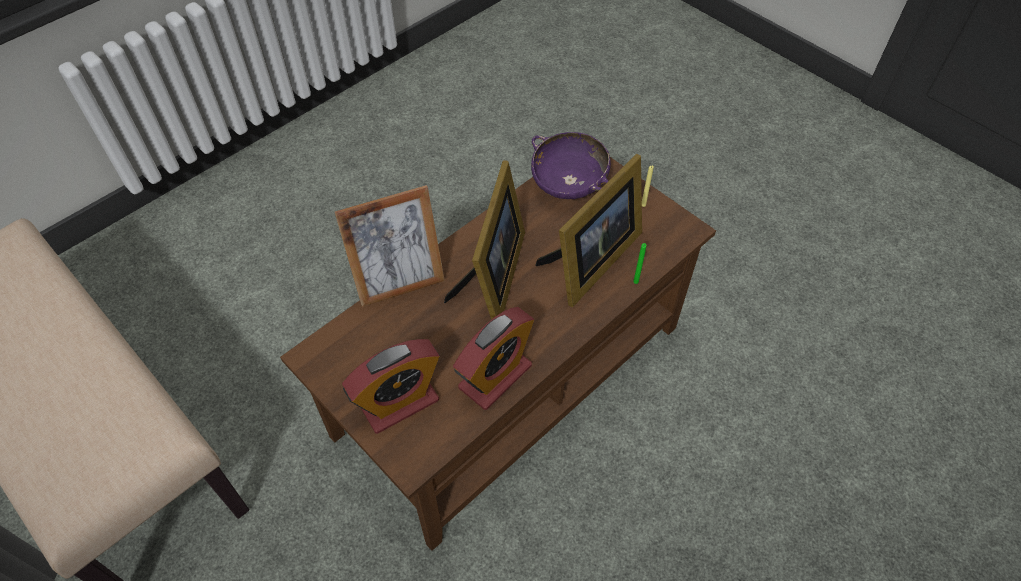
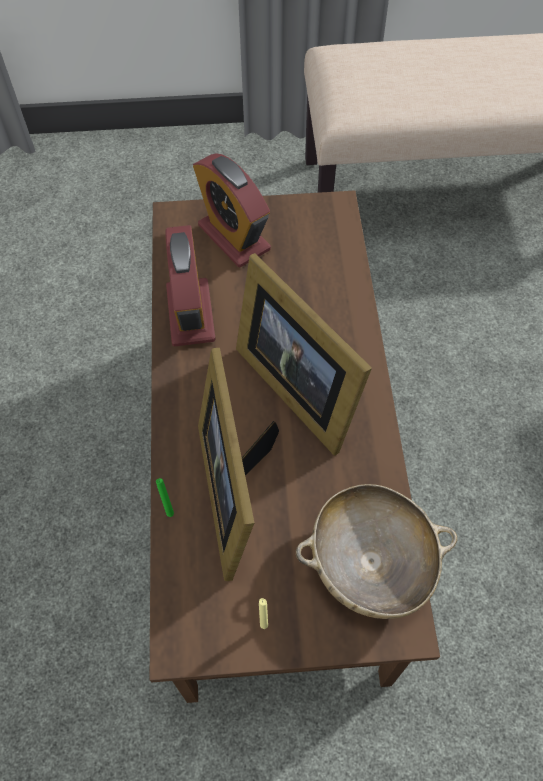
camera: 130 degrees right, 5 degrees up
(399, 402) = (234, 237): alarm clock -> alarm clock turned 45 degrees counterclockwise
(400, 284) = (360, 306): picture frame -> none
(568, 184) = (370, 563): purple bowl -> beige bowl

